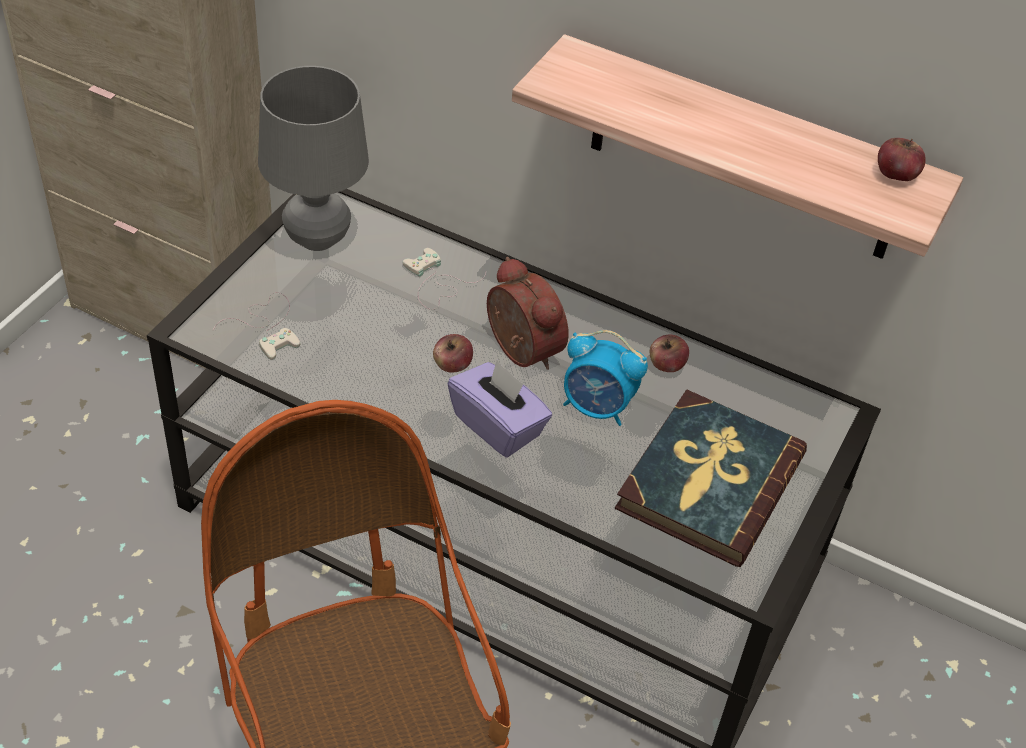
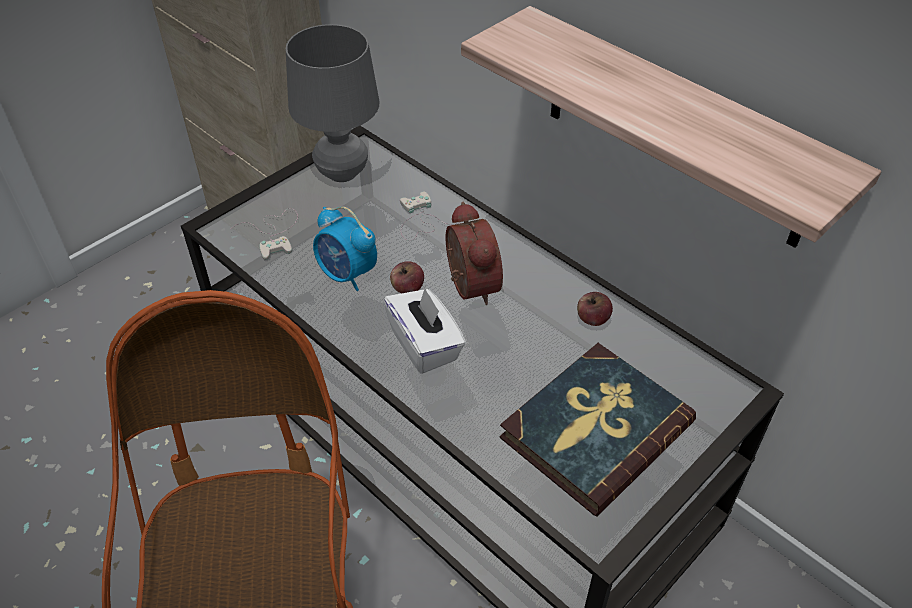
camera: 20 degrees right, 0 degrees up
(498, 426) = (425, 345): purple tissue box -> white tissue box
(597, 407) = (517, 345): alarm clock -> alarm clock (347, 274)
(896, 175) = (807, 159): apple -> none

